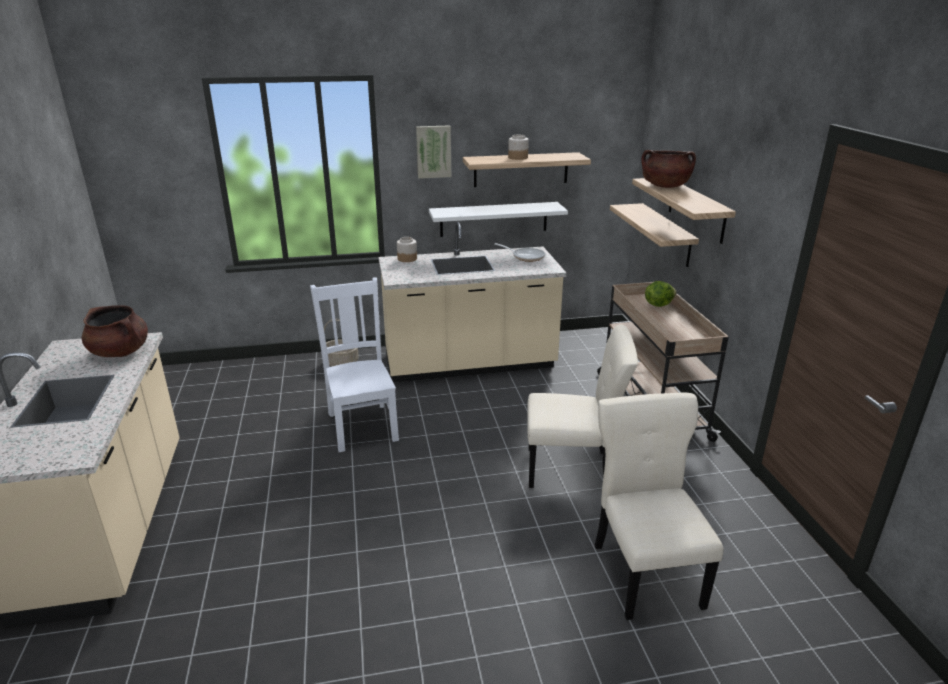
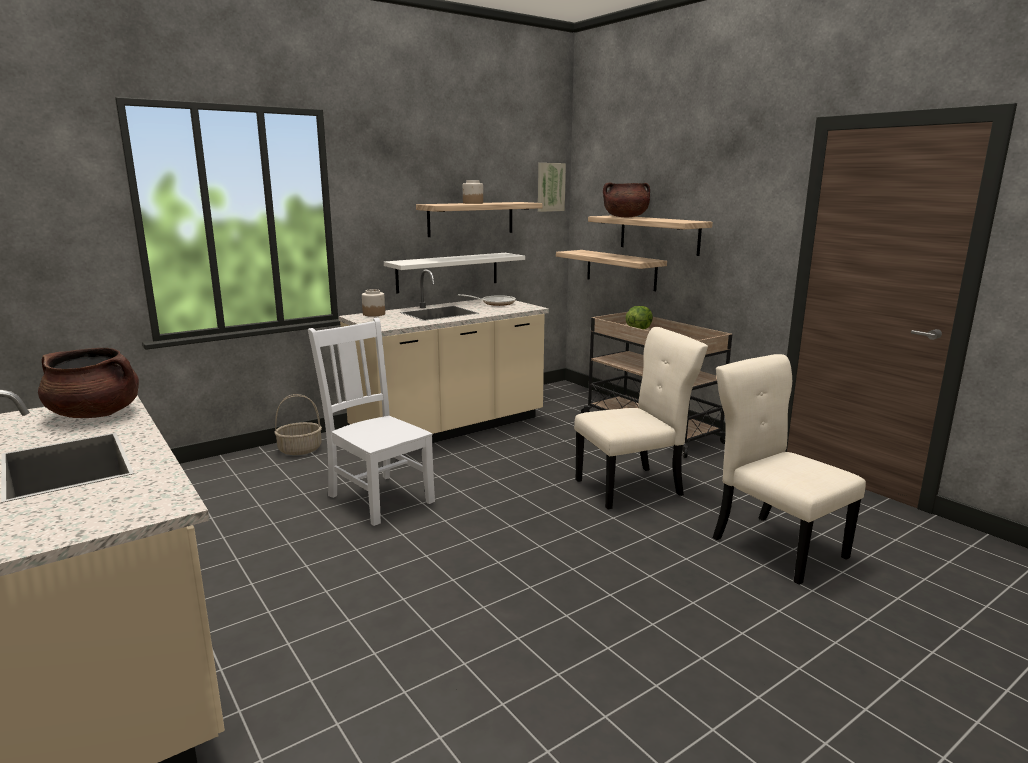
camera: 25 degrees left, 10 degrees down
(433, 151) = (387, 198): picture -> picture (550, 187)

